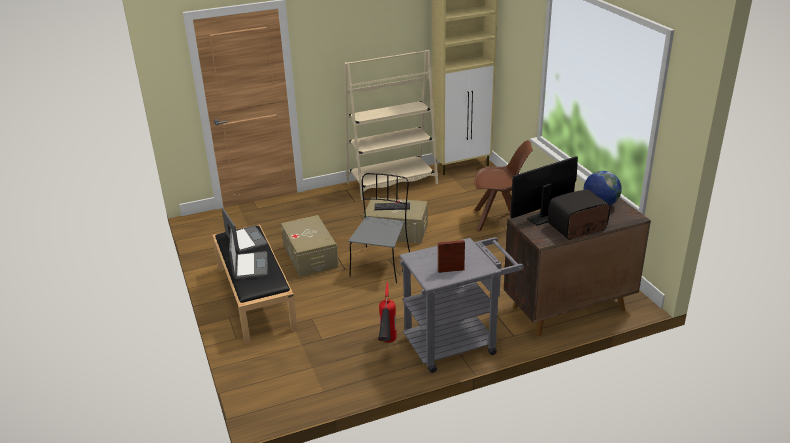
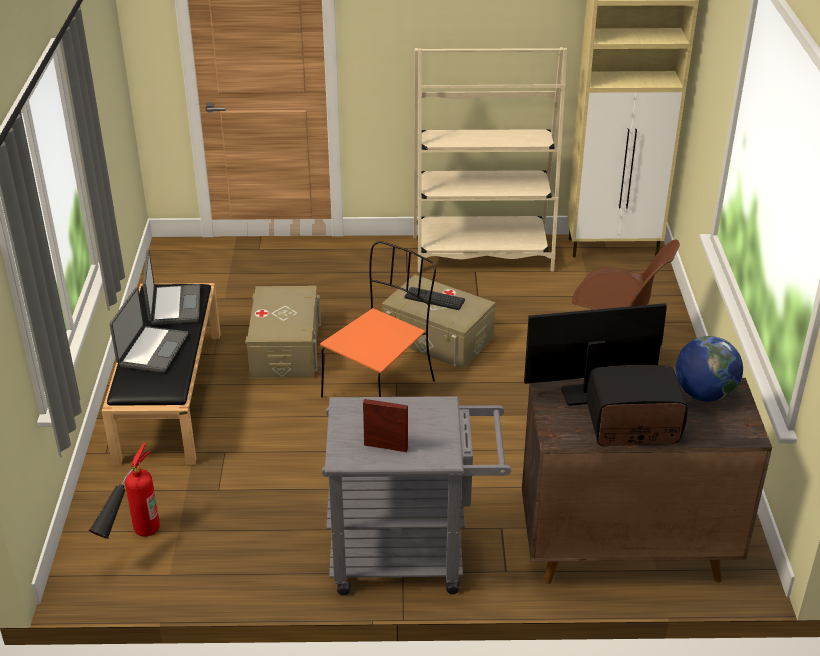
camera: 20 degrees right, 5 degrees up
(381, 263) = (380, 388): grey chair -> orange chair
(387, 347) = (302, 532): fire extinguisher -> fire extinguisher (132, 544)

